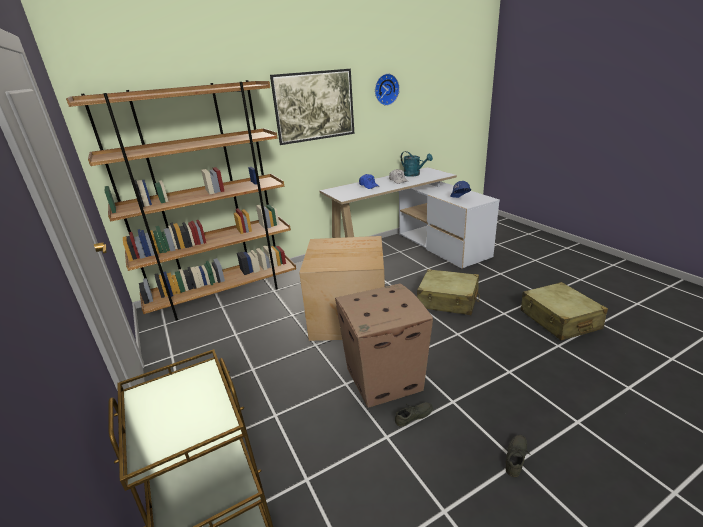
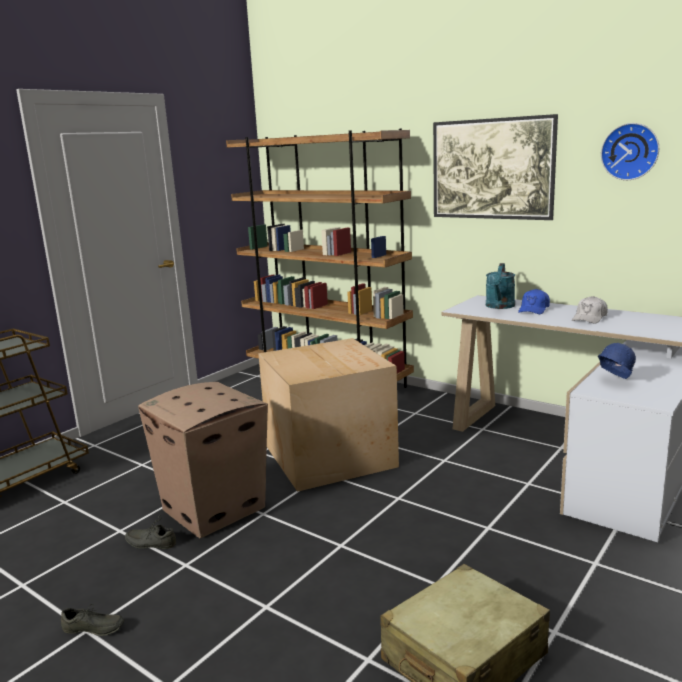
camera: 65 degrees right, 10 degrees down
(414, 174) = (645, 320): turquoise watering can -> turquoise watering can (499, 306)
(414, 417) = (152, 542): grey shoe -> grey shoe turned 150 degrees clockwise
(448, 300) = (433, 521): beige suitcase -> none

